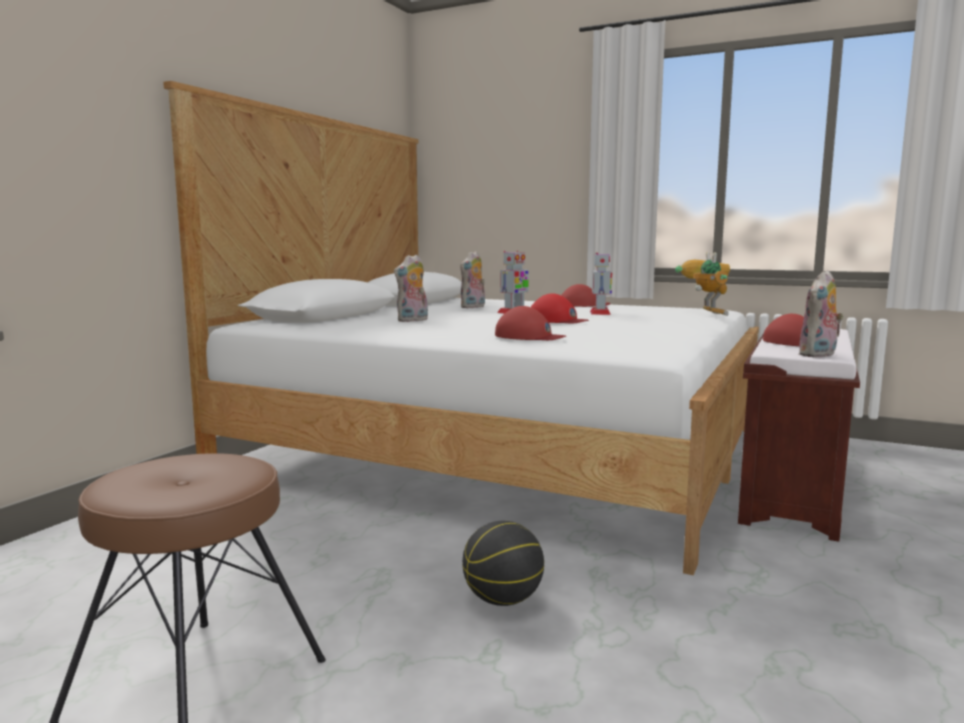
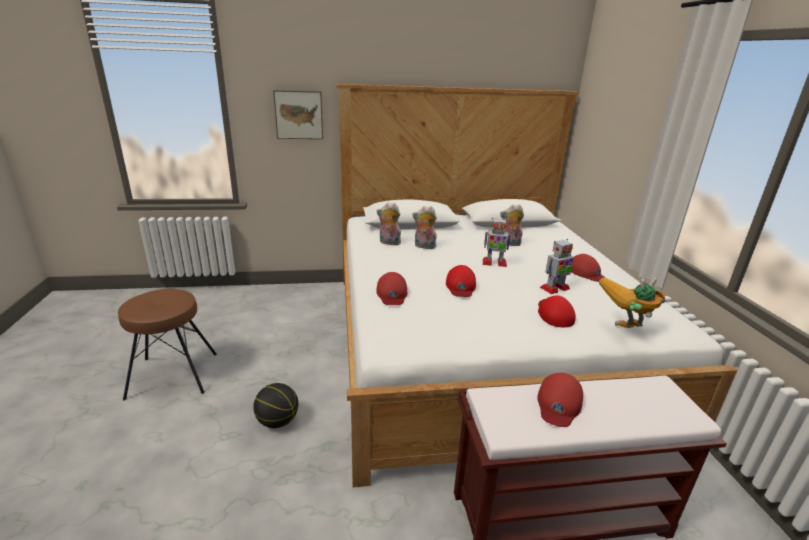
camera: 55 degrees right, 15 degrees up
(100, 130) = (299, 114): none -> picture
(652, 318) = (554, 314): none -> red cap
(704, 314) = (623, 331): toy robot -> toy robot turned 150 degrees counterclockwise
(819, 355) = (506, 423): plush toy -> plush toy (389, 243)

